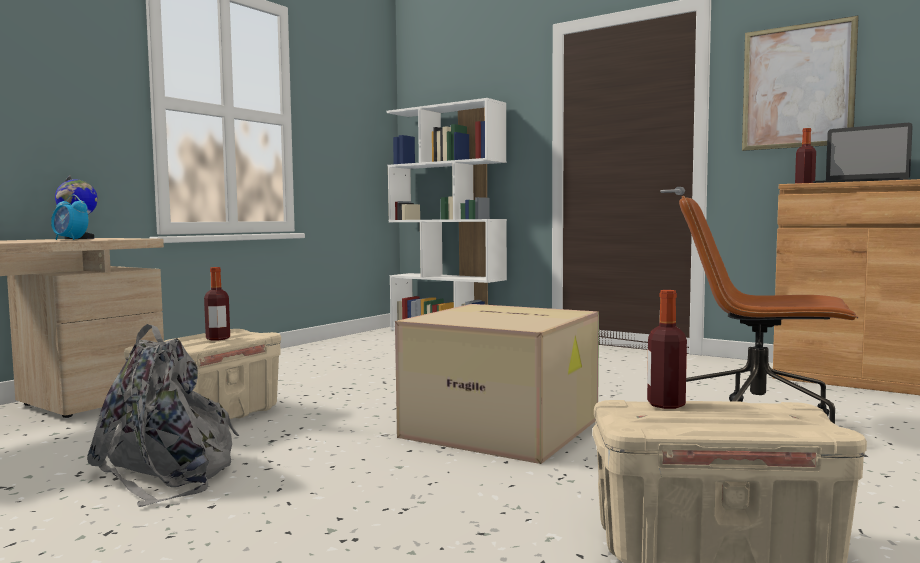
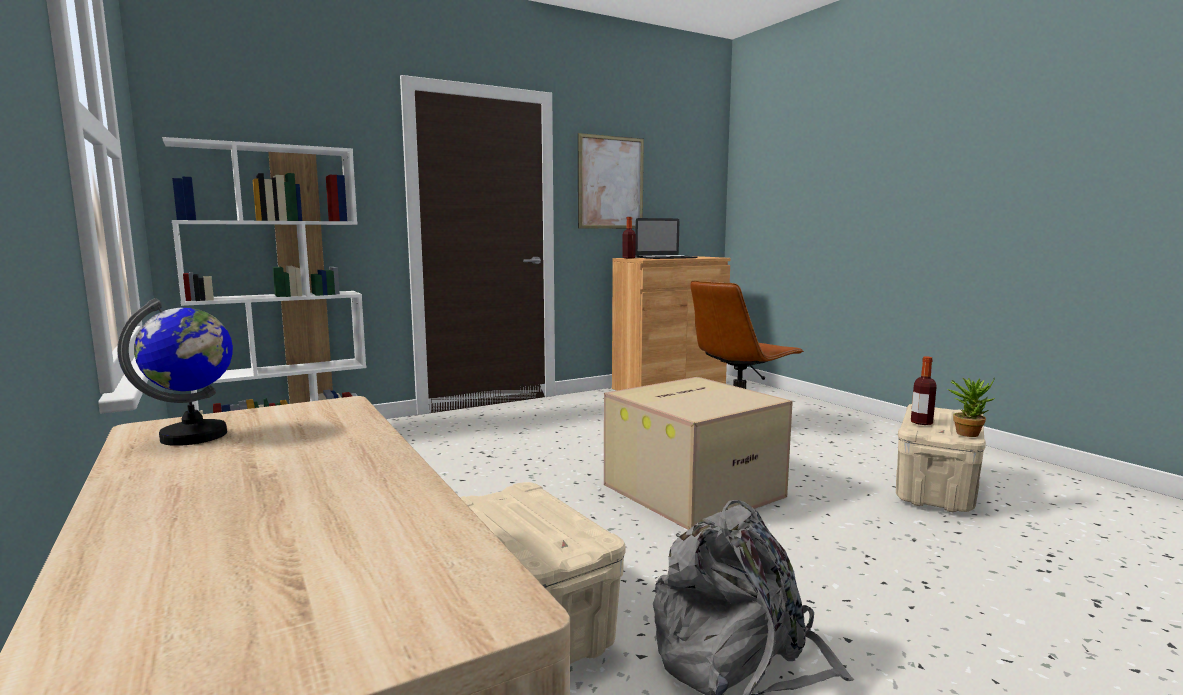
camera: 65 degrees left, 5 degrees up
(70, 239) = (288, 439): alarm clock -> none
(218, 339) = (543, 511): bottle -> none
(651, 425) = (967, 433): none -> potted plant

